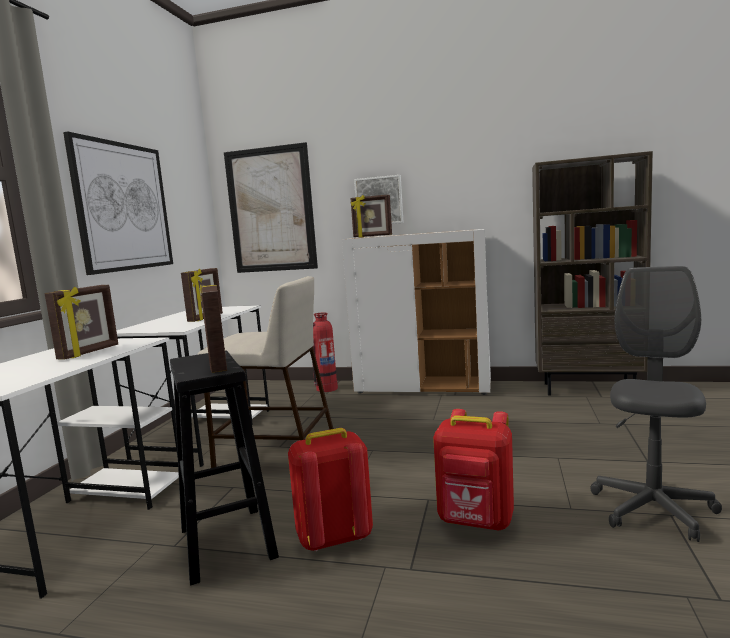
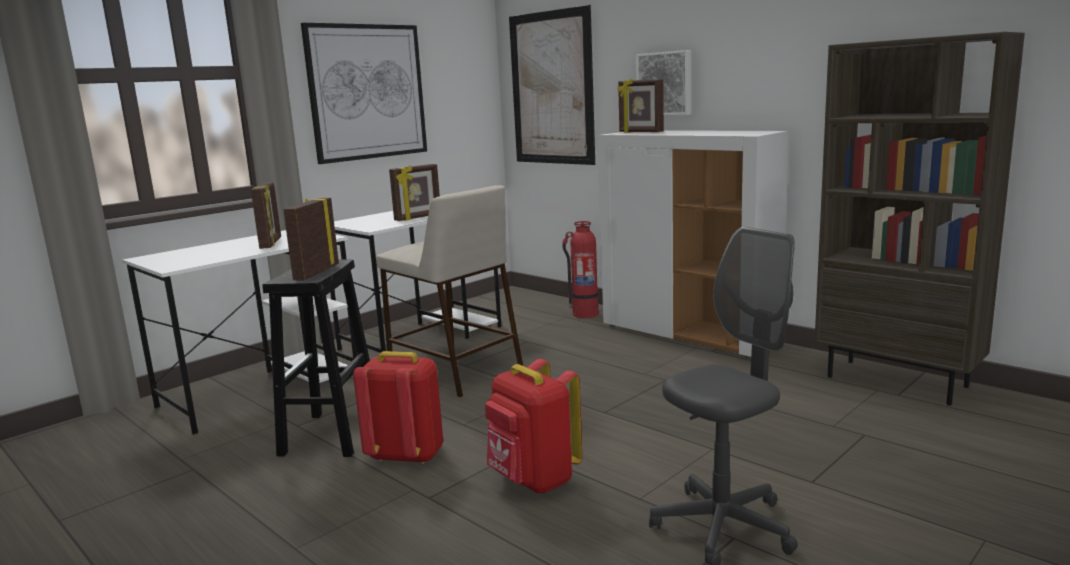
camera: 30 degrees right, 5 degrees up
(90, 352) = (271, 243): picture frame -> picture frame turned 60 degrees counterclockwise

